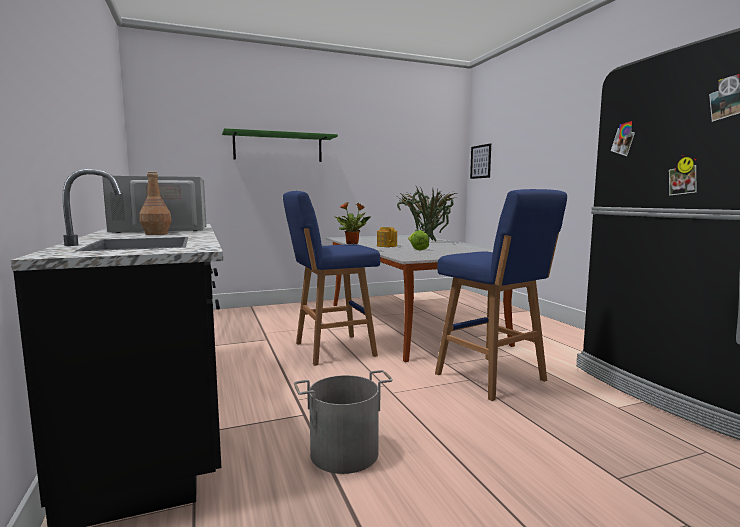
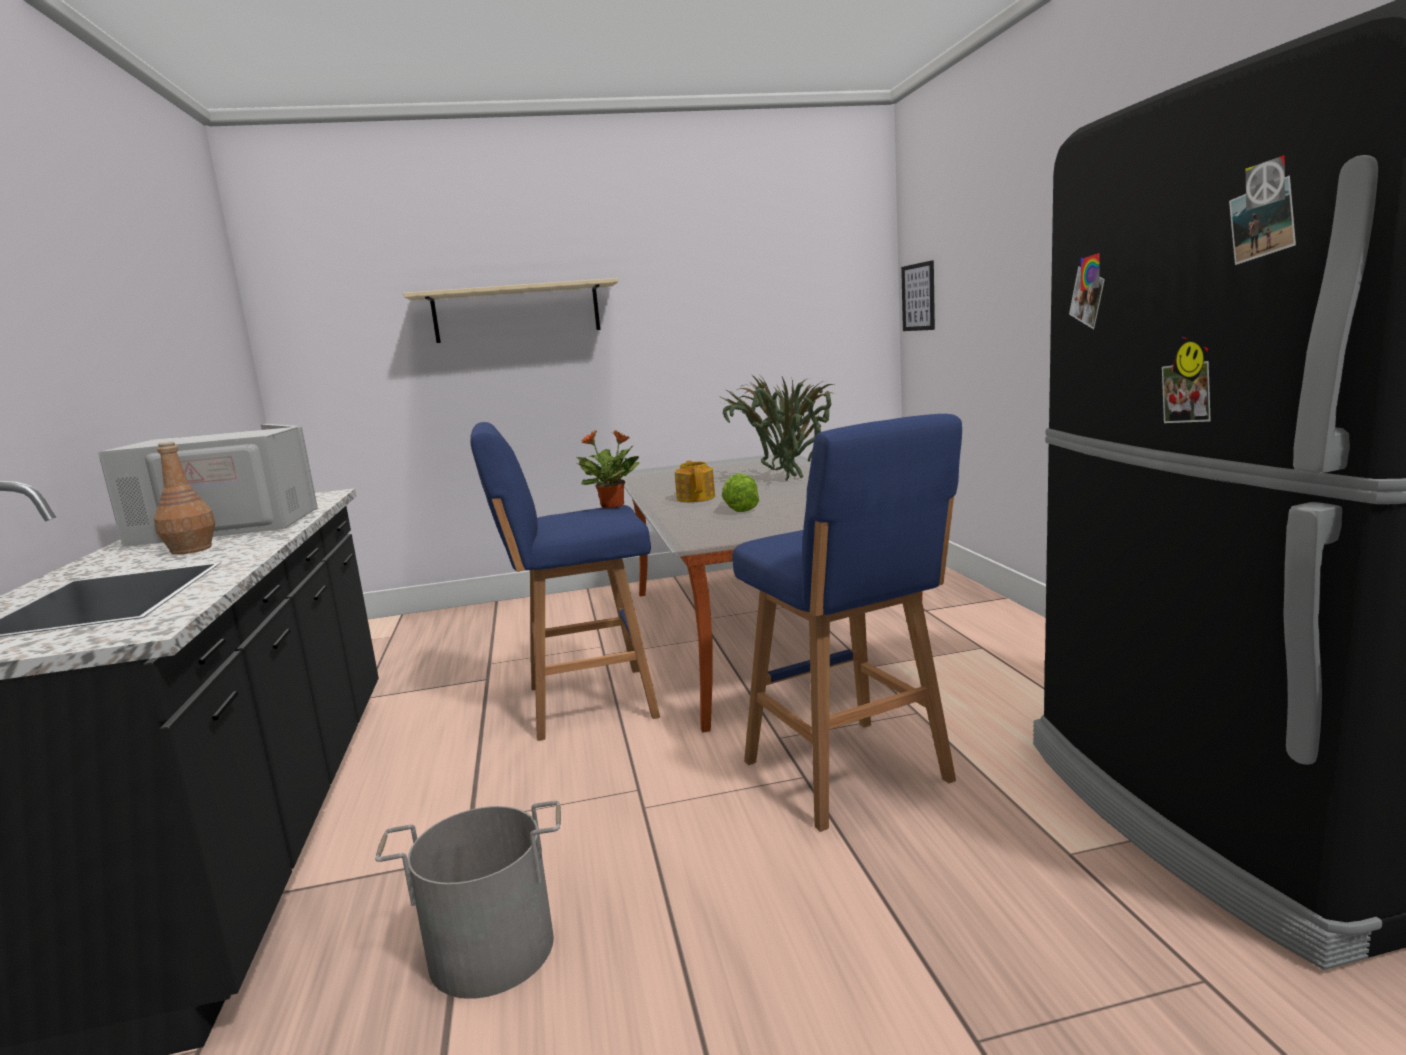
camera: 10 degrees right, 5 degrees up
(278, 148) = (516, 312): green shelf -> beige shelf

